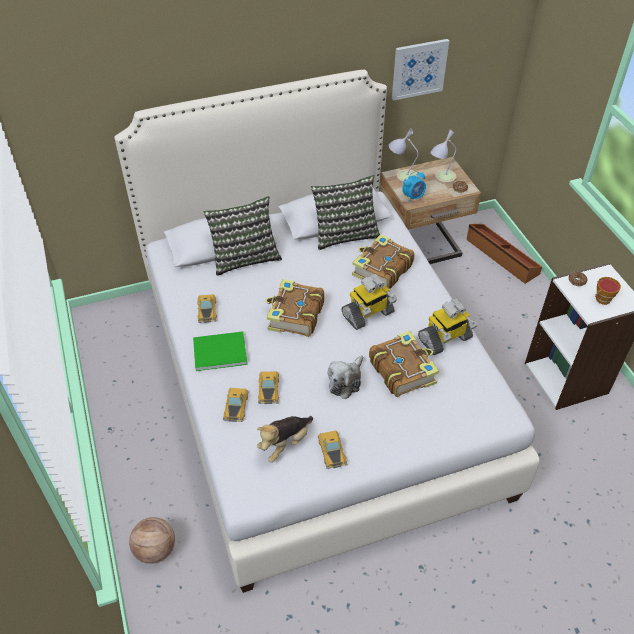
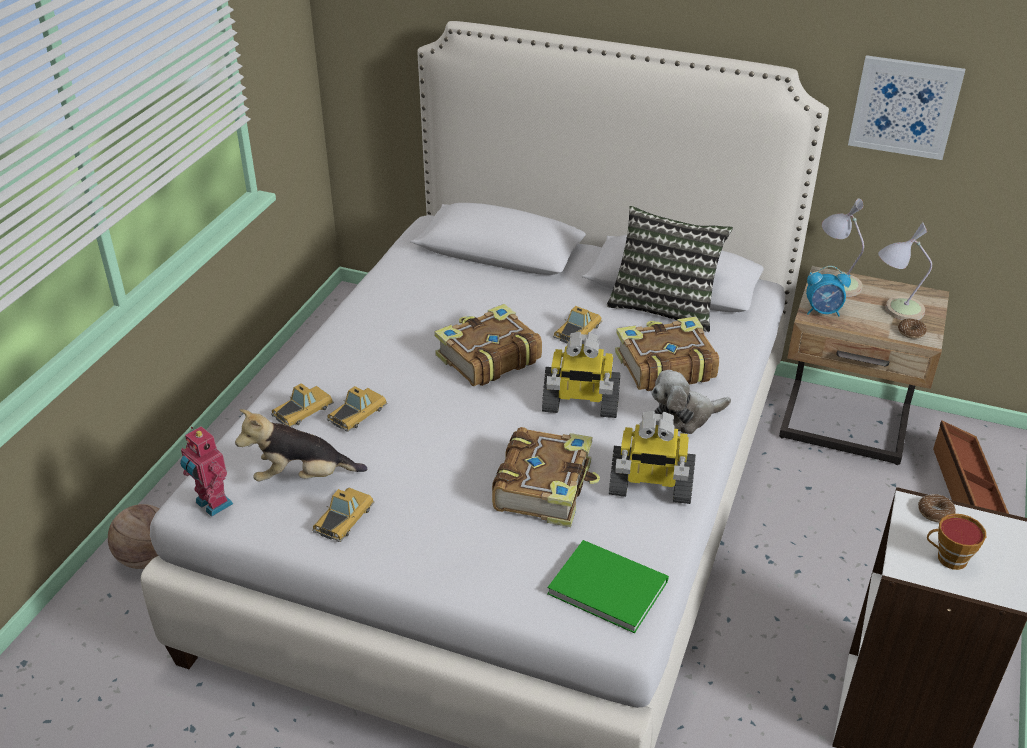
camera: 40 degrees right, 10 degrees down
(207, 310) = (397, 303): toy car -> toy car (578, 330)
(218, 351) = (356, 347): green book -> green book (606, 584)
(244, 257) = (507, 273): pillow -> none
(256, 491) = (212, 504): none -> toy robot
(346, 381) = (458, 458): plush toy -> plush toy (684, 417)

